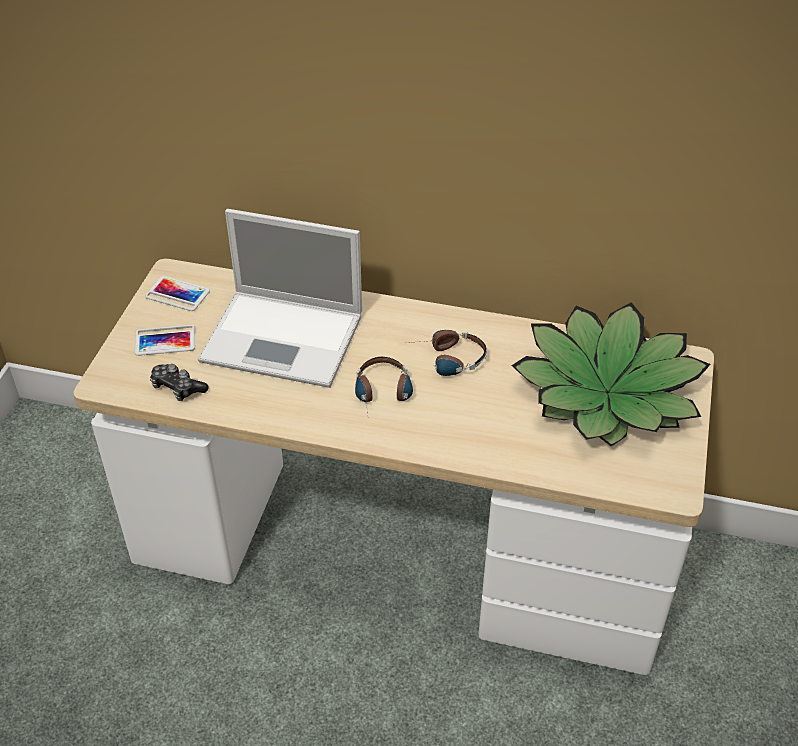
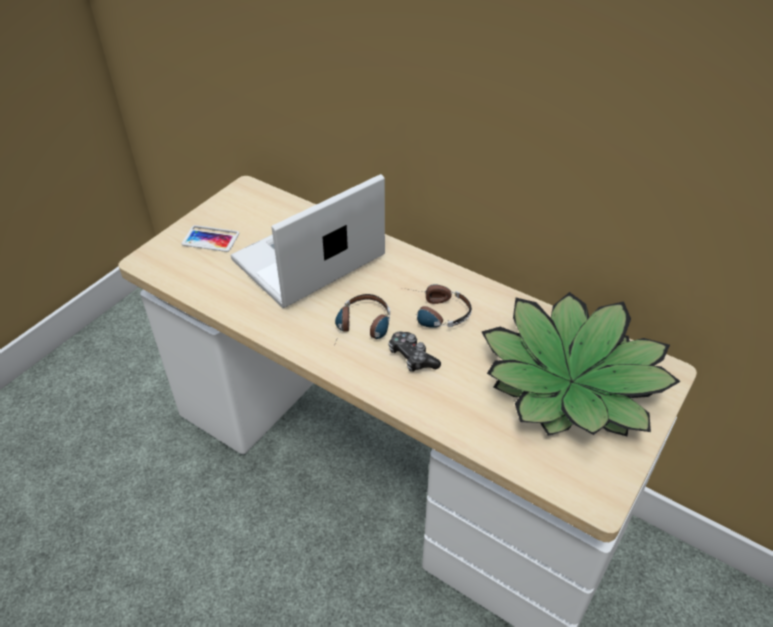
camera: 20 degrees right, 0 degrees up
(177, 294) = (241, 205): phone -> none
(177, 388) = (198, 279): game controller -> game controller (412, 357)
(285, 338) = (306, 260): laptop -> laptop turned 105 degrees clockwise

